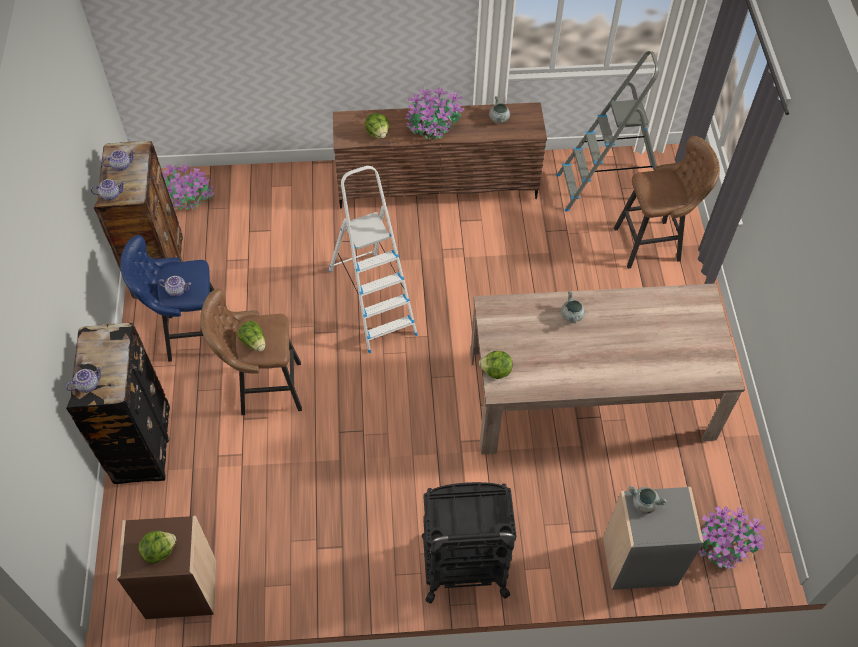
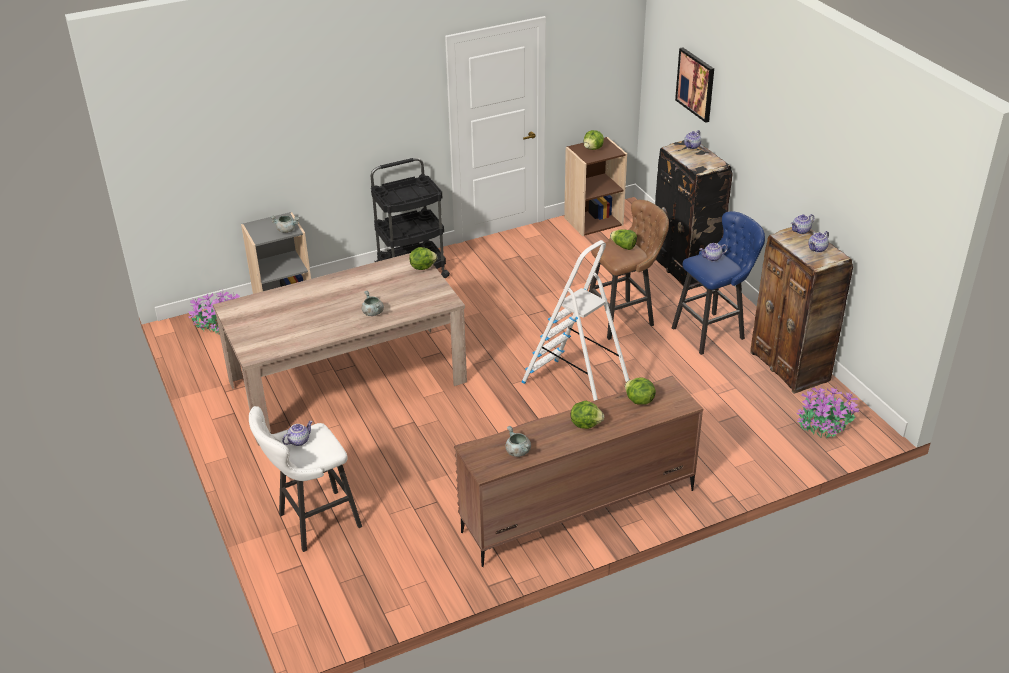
camera: 160 degrees right, 20 degrees down
(32, 391) = (696, 84): none -> picture
(433, 126) = (585, 424): potted plant -> lettuce
(609, 188) = (378, 570): grey step ladder -> none
(655, 243) = (310, 524): brown stool -> white stool
(671, 194) = (298, 441): none -> teapot

